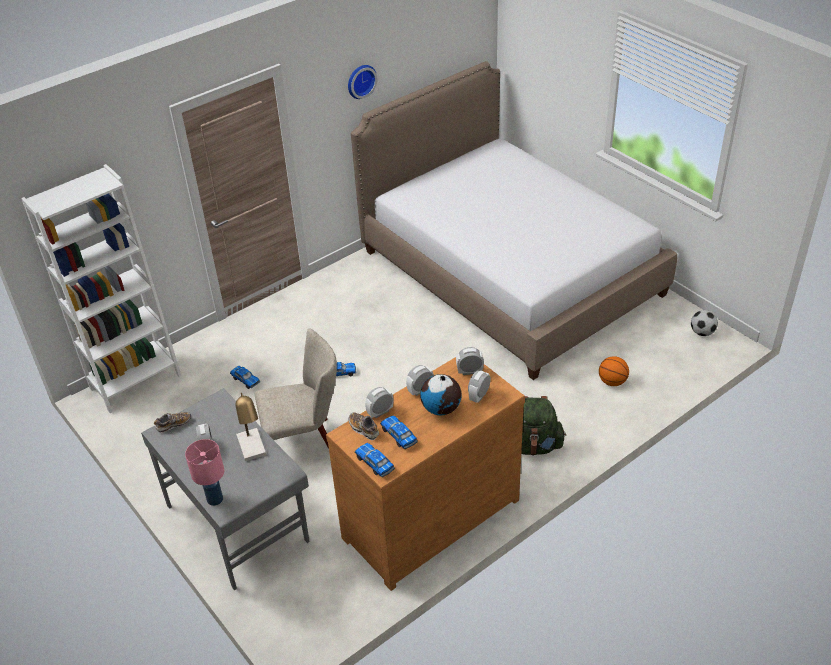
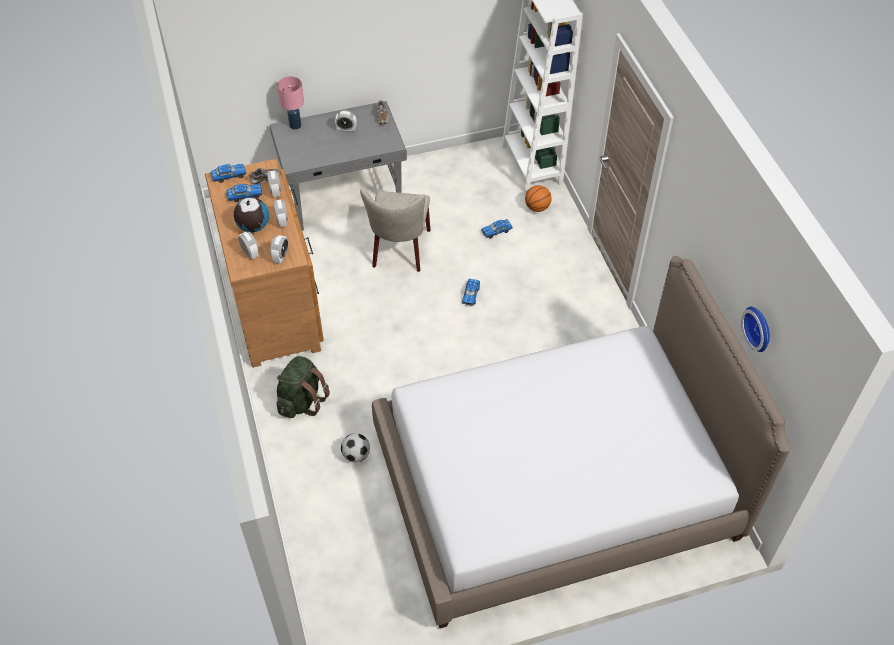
camera: 110 degrees right, 10 degrees up
(253, 449) = (328, 152): table lamp -> none
(360, 80) = (706, 234): wall clock -> wall clock (759, 328)
(612, 382) = (339, 502): basketball -> basketball (537, 207)
(702, 332) = (360, 630): football -> football (356, 455)

